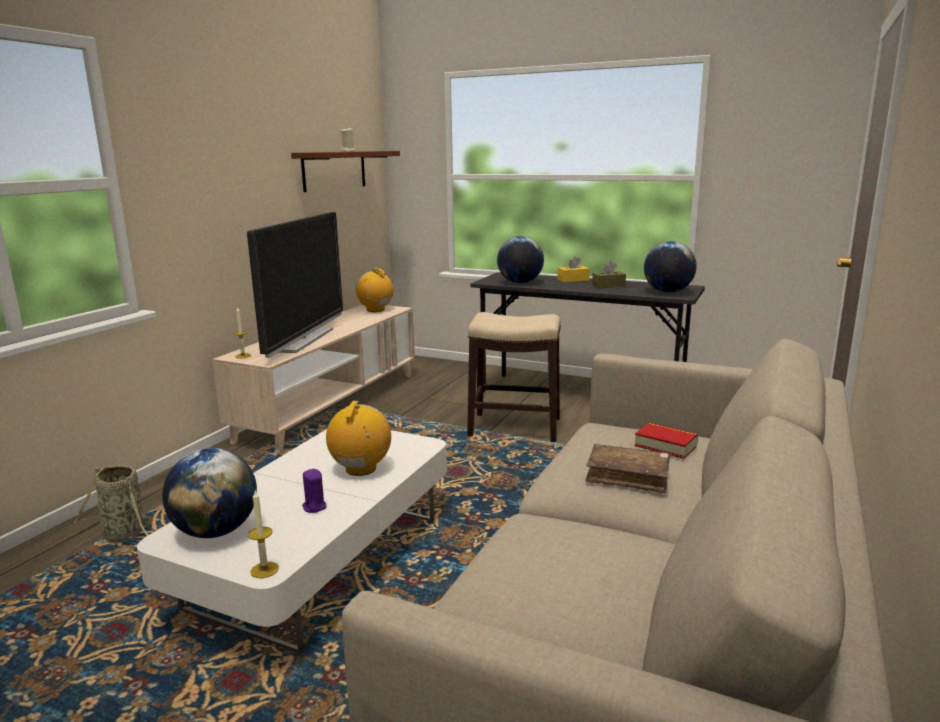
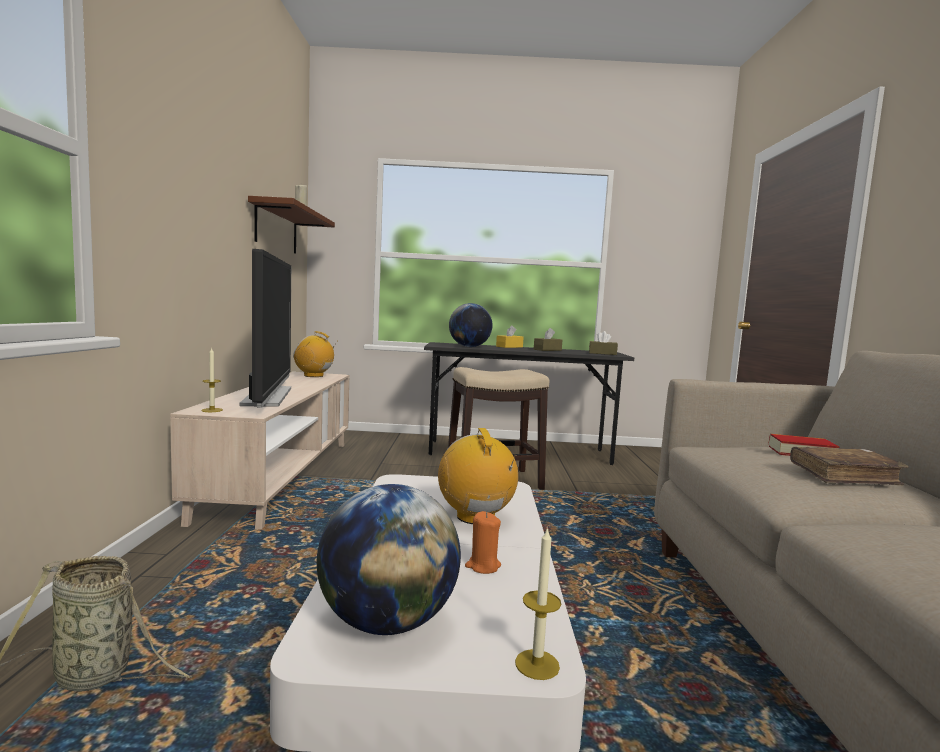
camera: 25 degrees left, 10 degrees down
(314, 507) = (483, 566): purple candle -> orange candle
(668, 292) = (602, 353): globe -> brown tissue box

